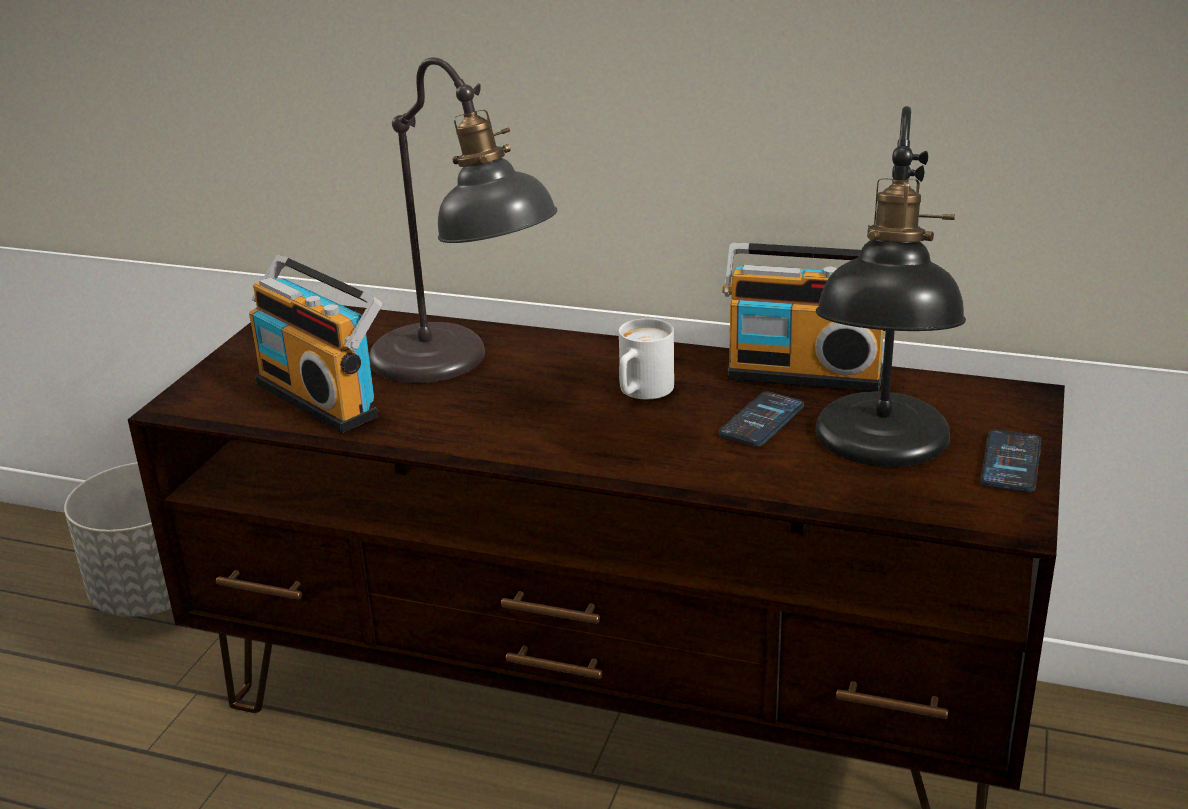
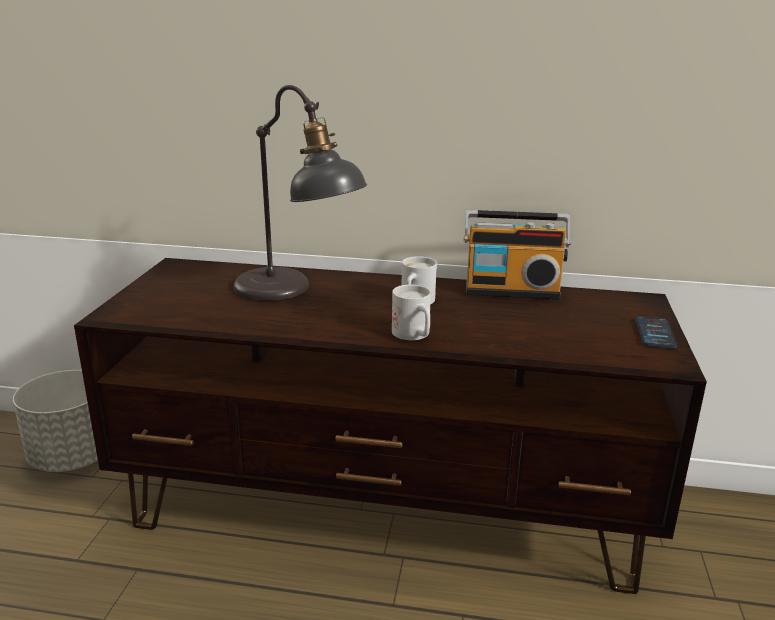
camera: 10 degrees left, 5 degrees down
(323, 398) = (208, 310): radio -> none
(619, 454) = (414, 336): none -> white mug
(761, 420) = (496, 315): phone -> none
(881, 463) = (579, 336): black table lamp -> none

